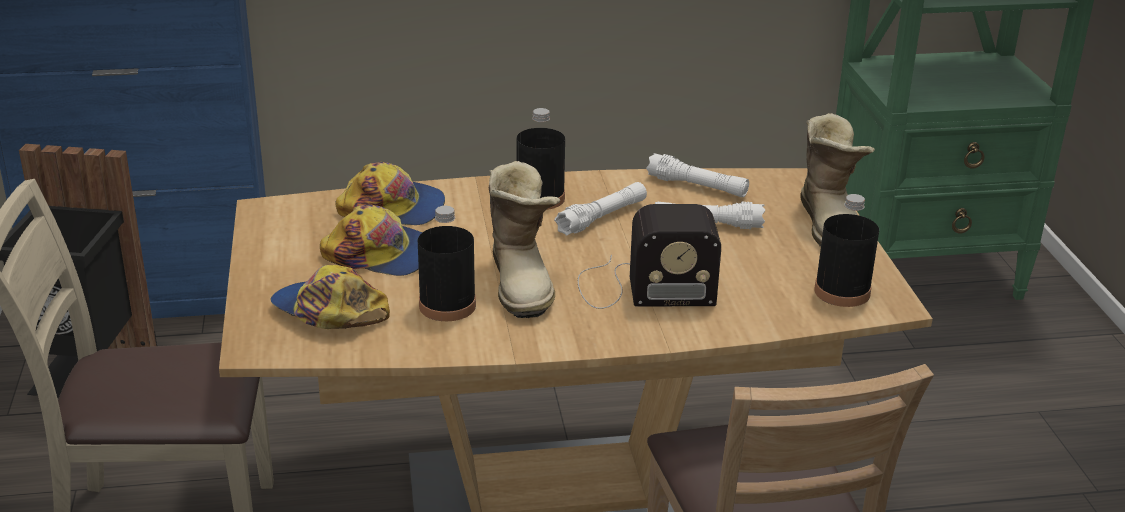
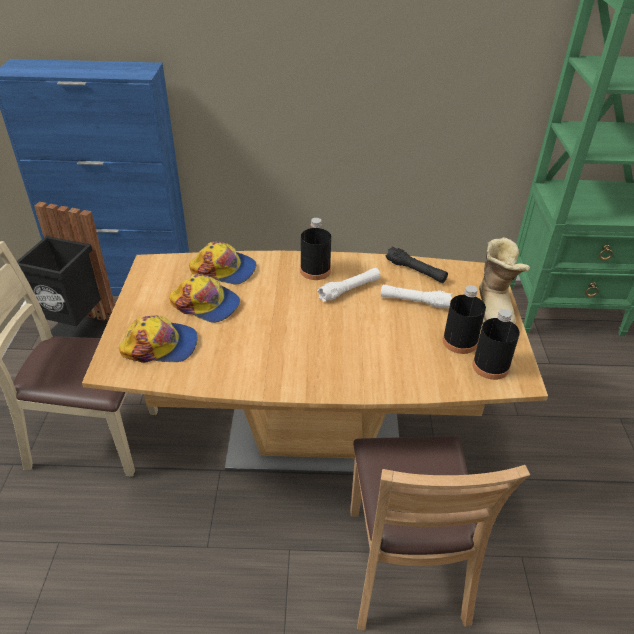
camera: 10 degrees right, 10 degrees up
(328, 312) = (161, 345): cap -> cap turned 135 degrees clockwise
(447, 305) = (234, 349): black bottle -> black bottle (460, 341)
(523, 282) = (286, 335): boot -> none
(641, 288) = (359, 348): radio -> none
(697, 186) = (415, 271): white flashlight -> black flashlight

